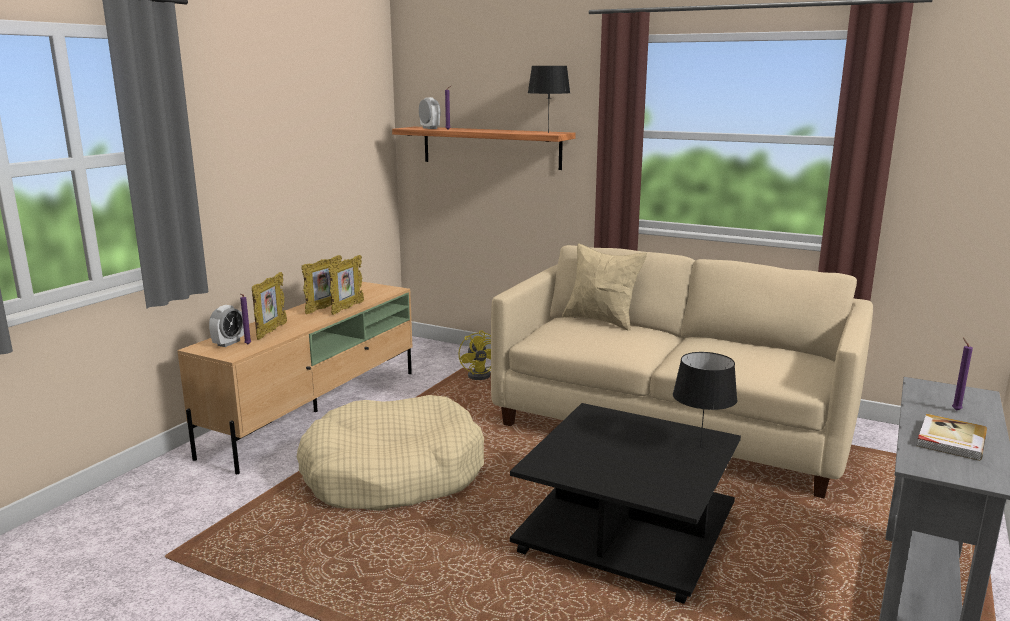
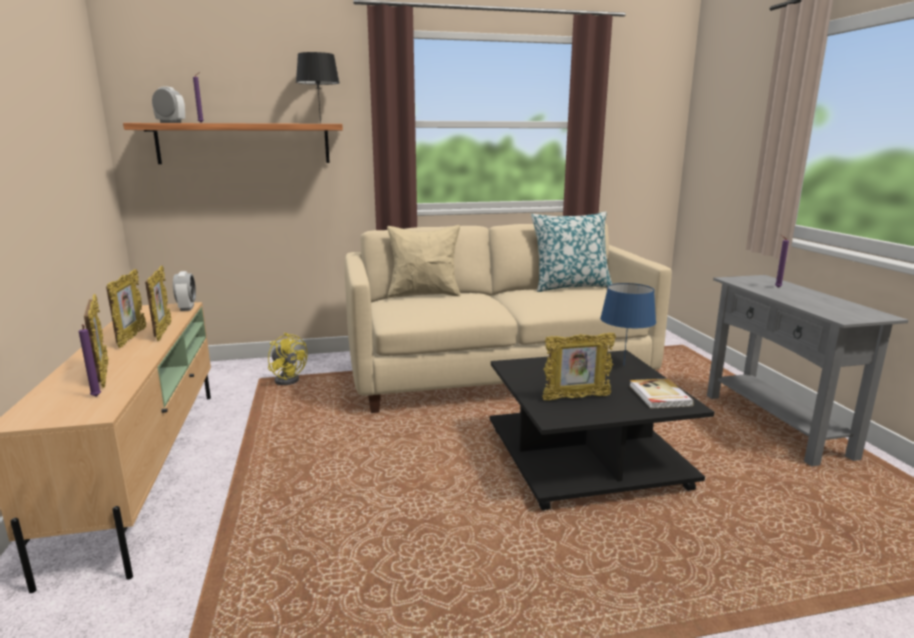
camera: 40 degrees left, 0 degrees up
(228, 343) = (61, 403): alarm clock -> alarm clock (187, 308)
(393, 474) = (330, 495): beige dog bed -> none
(589, 458) = (576, 398): none -> picture frame
(700, 447) = (623, 365): black table lamp -> blue table lamp
(775, 348) = (570, 286): none -> pillow
(950, 440) = (815, 302): book -> book (659, 396)

